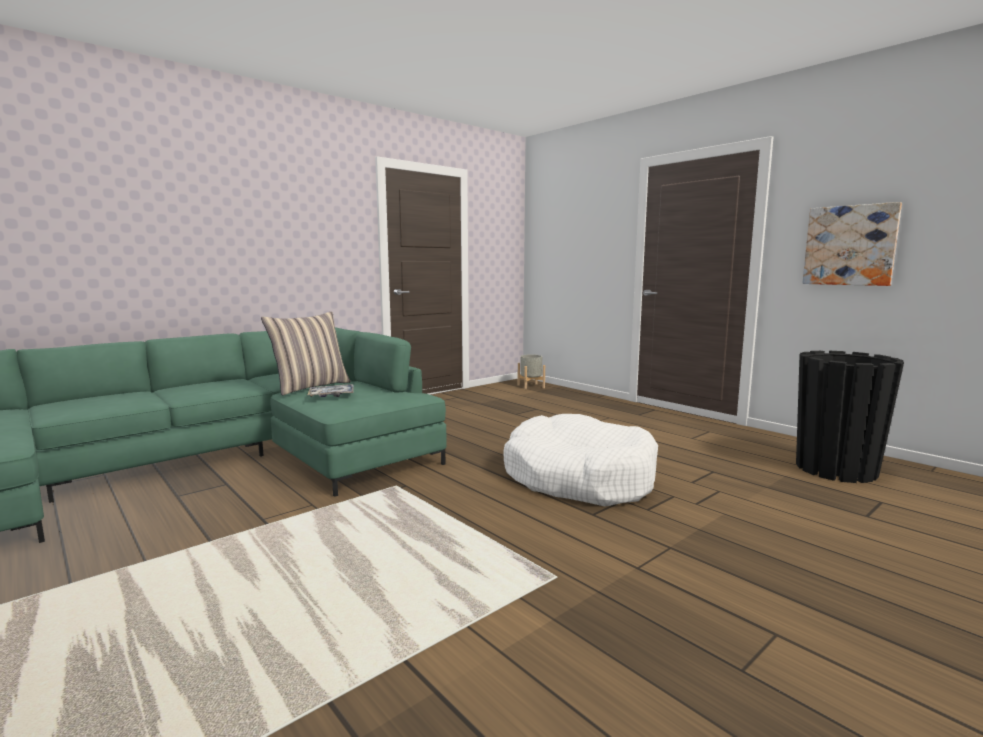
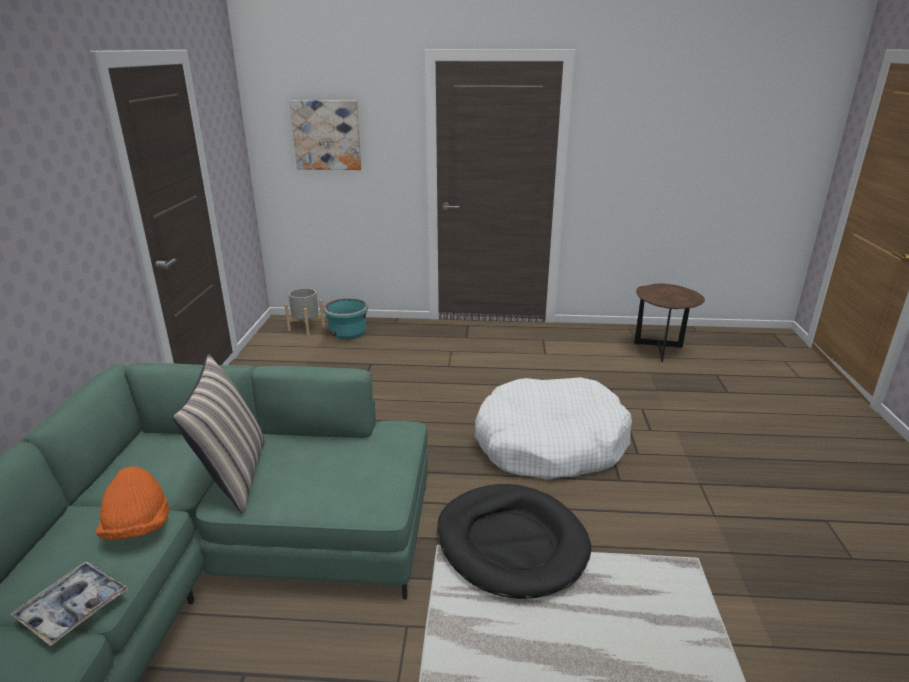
camera: 45 degrees left, 15 degrees up
(242, 387) = (138, 528): none -> orange hat
(331, 395) = (312, 480): tray -> tray (73, 608)
(438, 505) = (511, 543): none -> black dog bed
(552, 394) = (348, 333): none -> turquoise planter
(836, 469) = (660, 352): black planter -> brown side table
(850, 245) = (641, 161): picture -> picture (327, 135)

